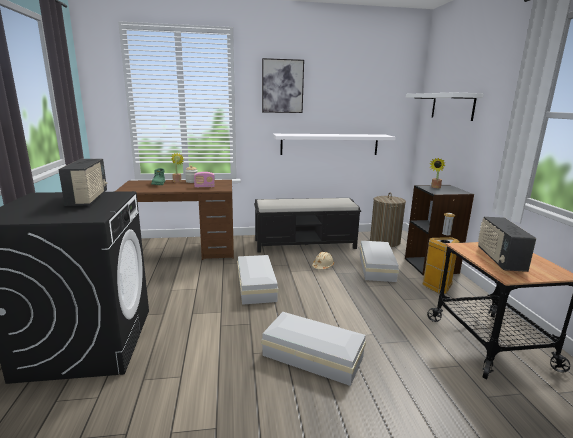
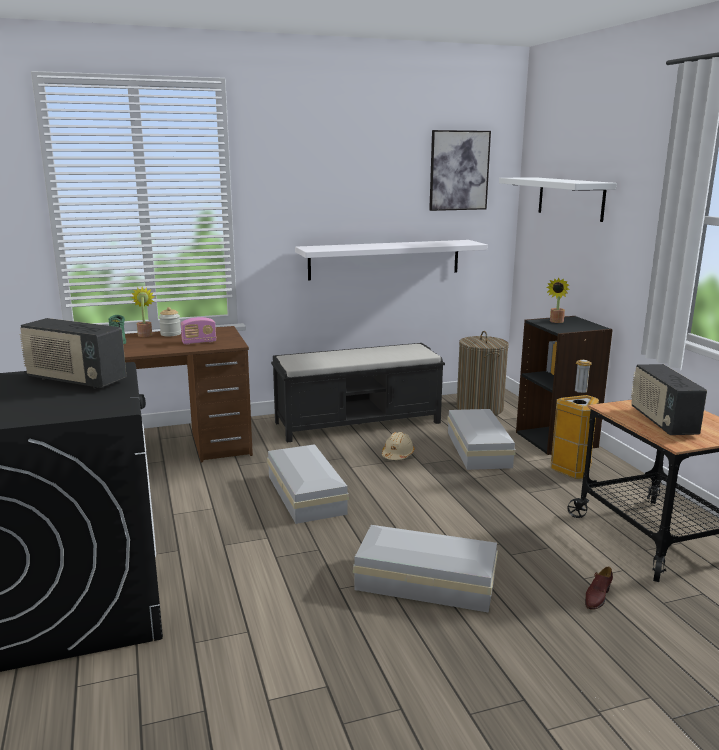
camera: 10 degrees left, 0 degrees up
(88, 199) = (75, 380): radio -> radio turned 135 degrees clockwise
(282, 86) = (307, 170): picture -> picture (459, 170)
(435, 384) = (597, 596): none -> brown shoe

